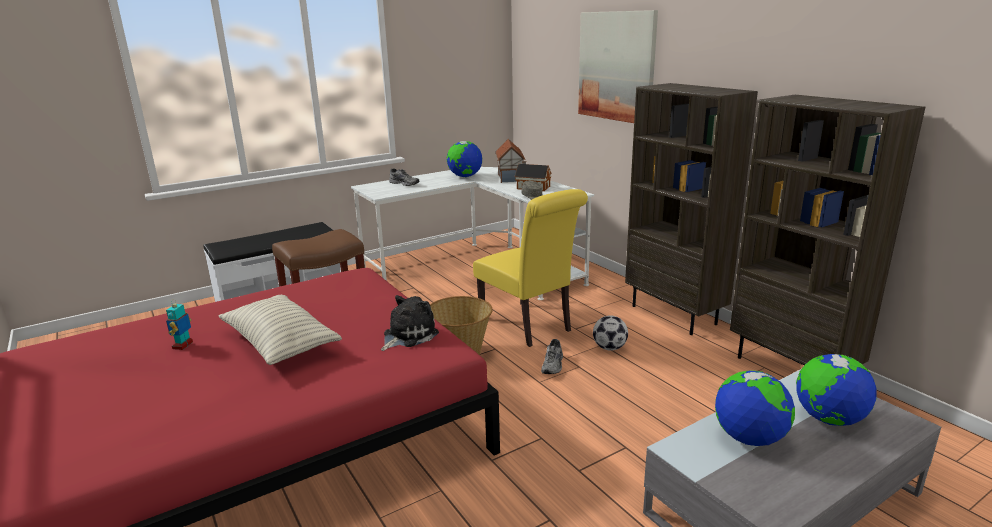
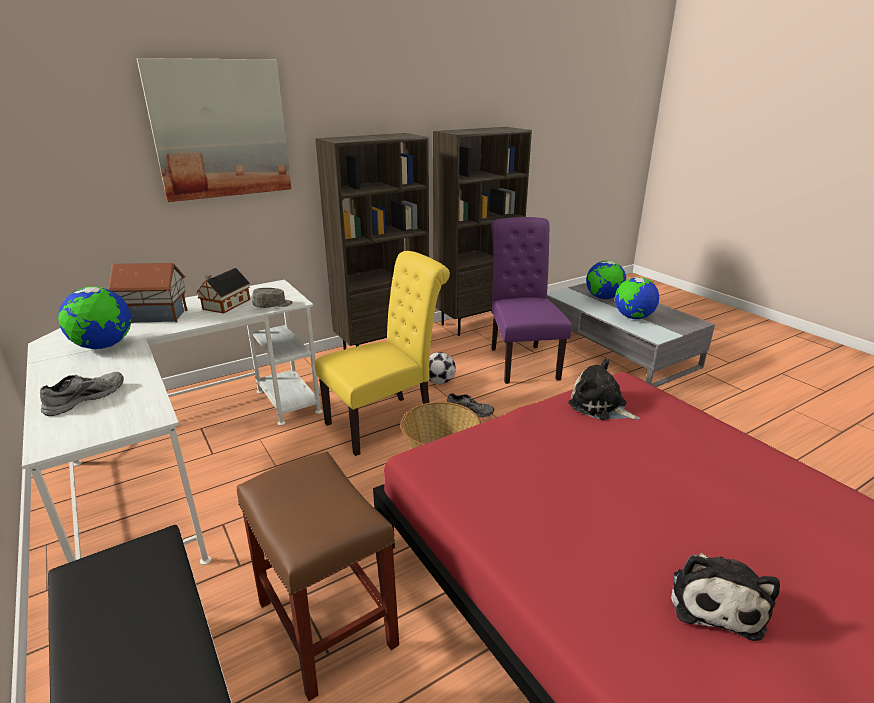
camera: 90 degrees left, 5 degrees up
(183, 345) = (715, 600): toy robot -> plush toy
(280, 344) = (658, 494): pillow -> none
(687, 402) = (521, 361): none -> purple chair

